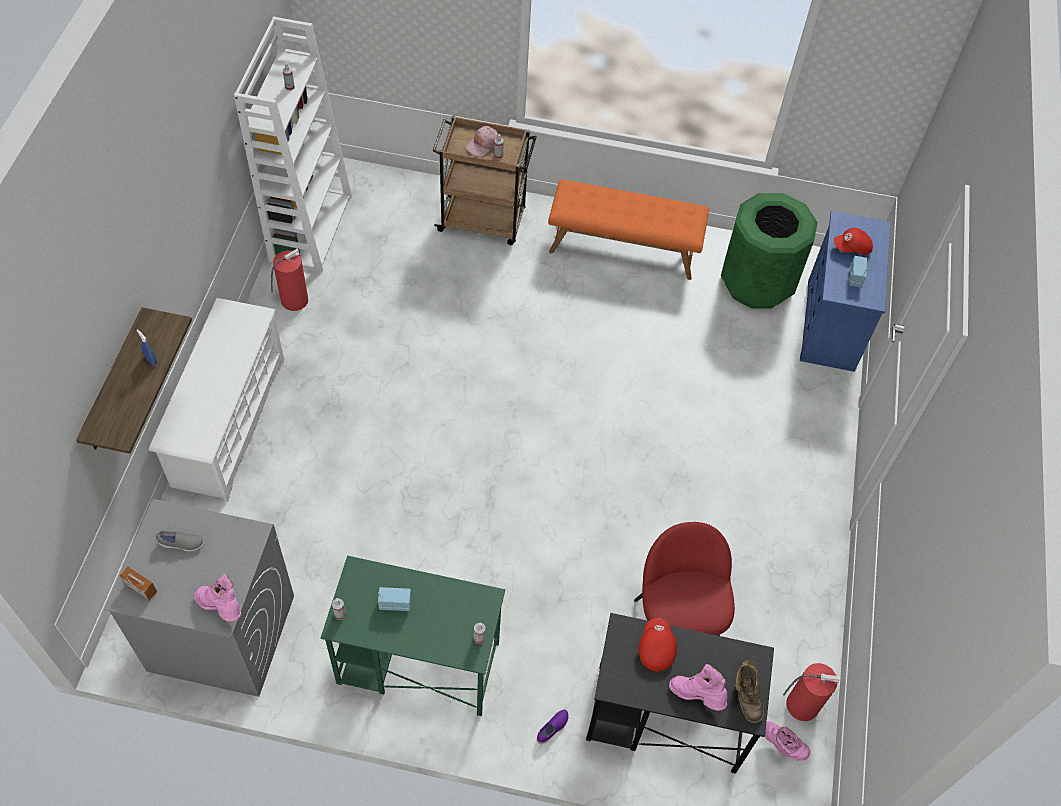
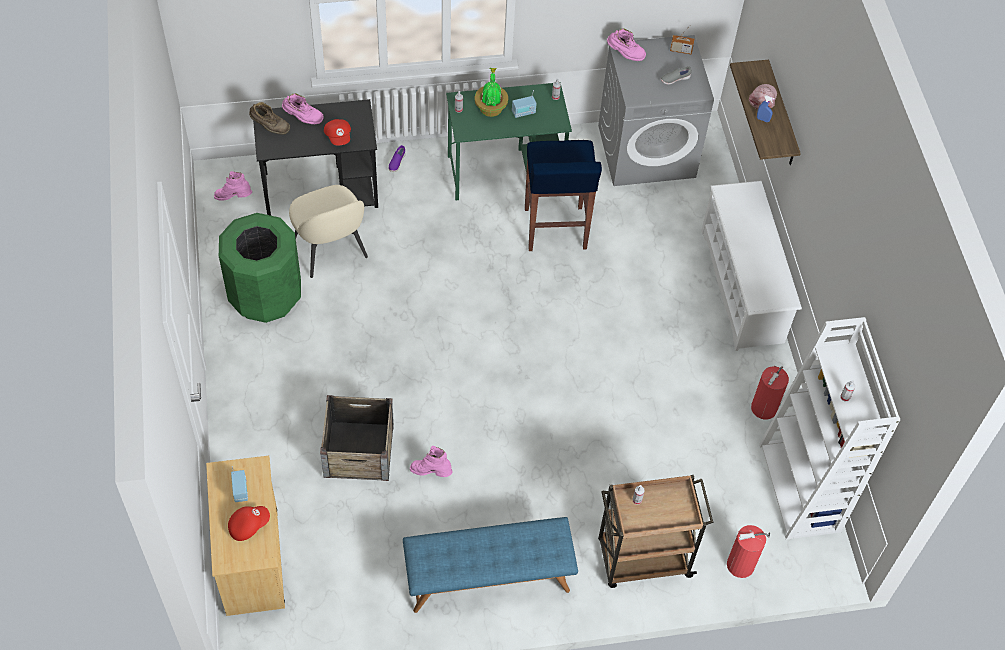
camera: 160 degrees right, 0 degrees up
(396, 560) = (555, 229): none -> blue stool
(434, 627) = (491, 107): none -> potted plant
(483, 144) = (658, 508): pink cap -> pink cap (763, 98)
(623, 247) = (488, 579): orange bench -> blue bench
(642, 346) = (431, 472): none -> pink boot
(676, 623) = (330, 251): red chair -> beige chair
(707, 387) = (358, 450): none -> crate
(746, 695) = (269, 127): brown boot -> brown boot turned 135 degrees clockwise
(756, 283) = (338, 584): green trash can -> green trash can (266, 296)
(800, 704) = (225, 226): fire extinguisher -> fire extinguisher (742, 564)
(830, 325) = (252, 560): blue dresser -> beige dresser

